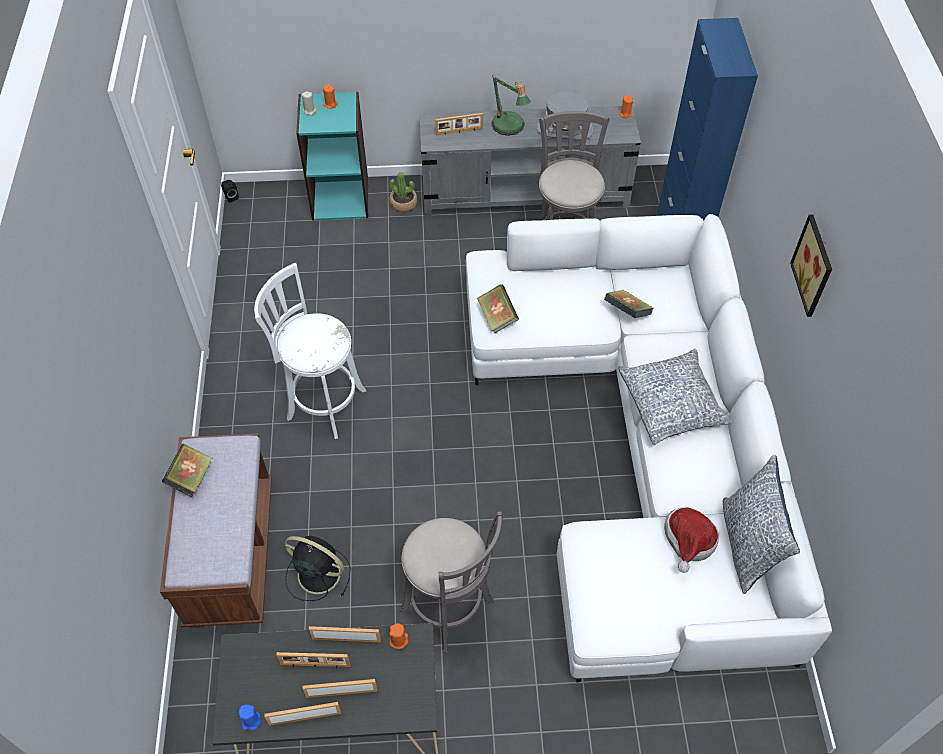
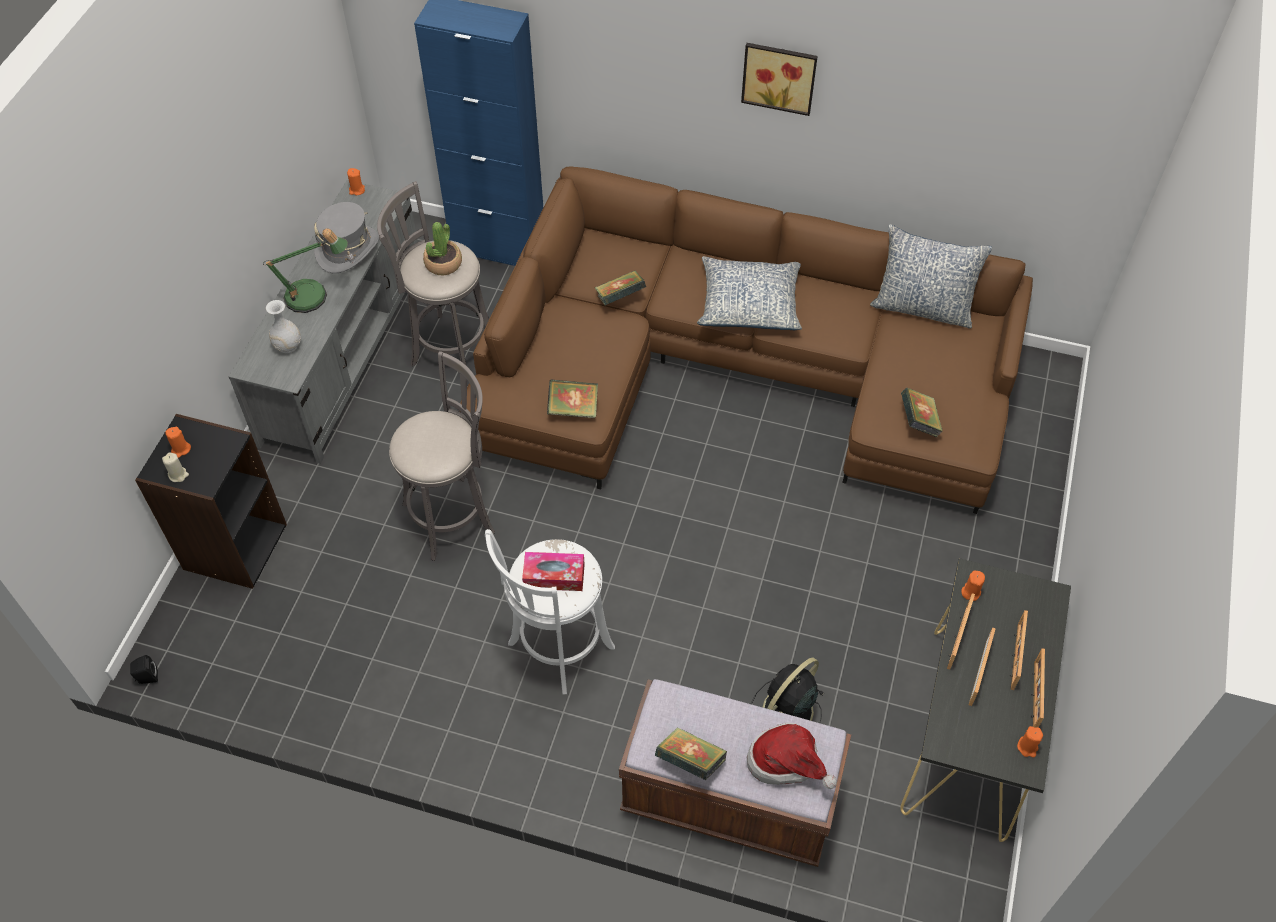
camera: 70 degrees left, 0 degrees up
(251, 721) = (1027, 747): blue candle -> orange candle
(311, 338) = (554, 576): none -> tissue box
(340, 199) = (234, 546): turquoise bookcase -> black bookcase
(403, 203) = (285, 479): potted plant -> potted plant (443, 263)
(450, 610) = (870, 596): grey stool -> grey stool (453, 516)
(459, 132) = (288, 346): picture frame -> white vase
(603, 572) = (918, 422): none -> book
(640, 444) = (736, 372): white sofa -> brown sofa
(688, 542) = (907, 347): hat -> hat (787, 762)

